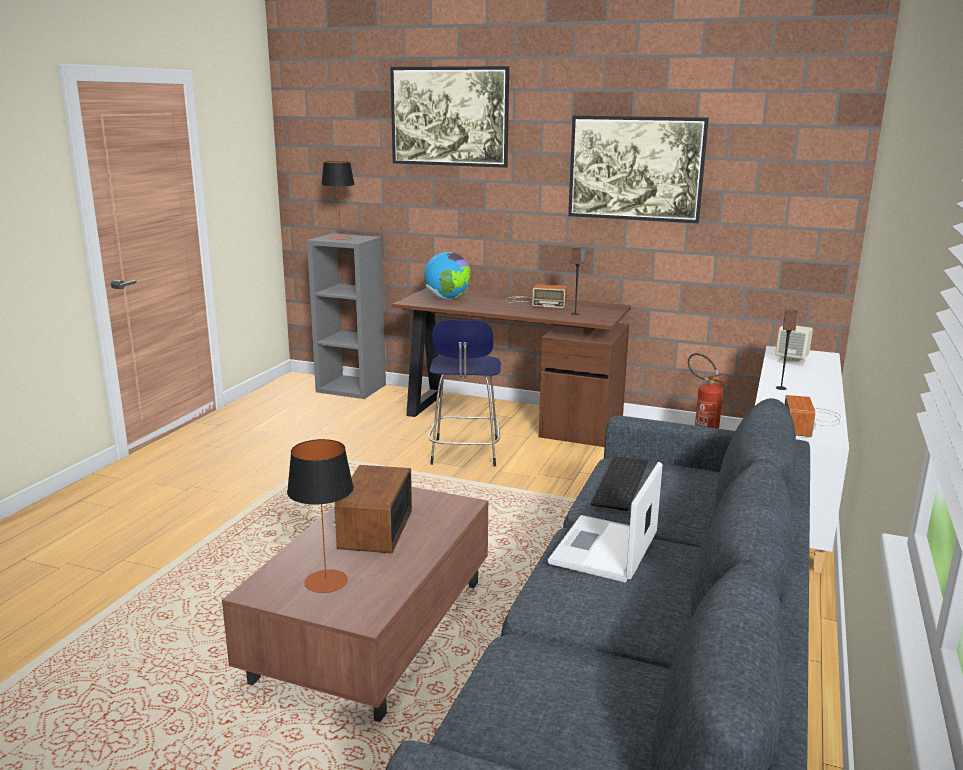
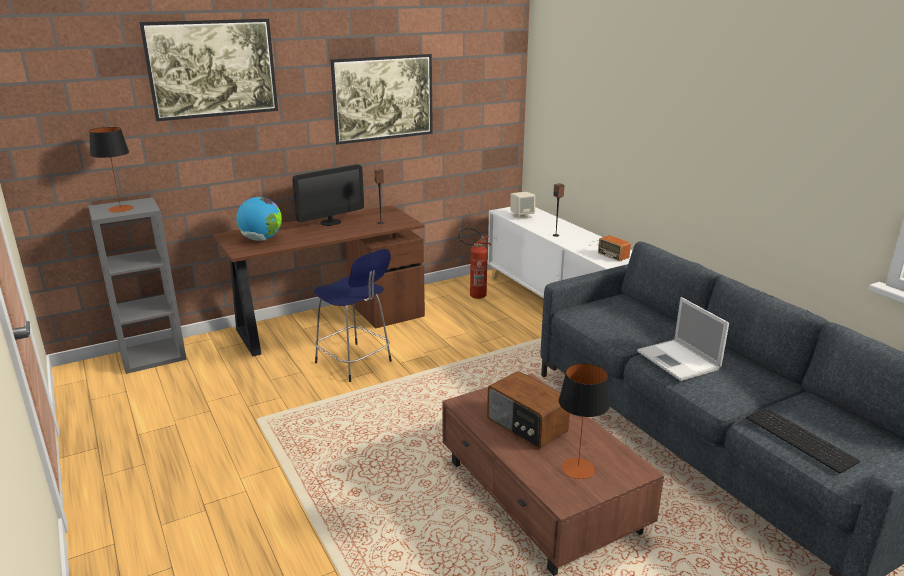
camera: 50 degrees left, 5 degrees up
(534, 302) = (330, 222): radio -> monitor
(622, 483) = (605, 323): keyboard -> keyboard (802, 439)

